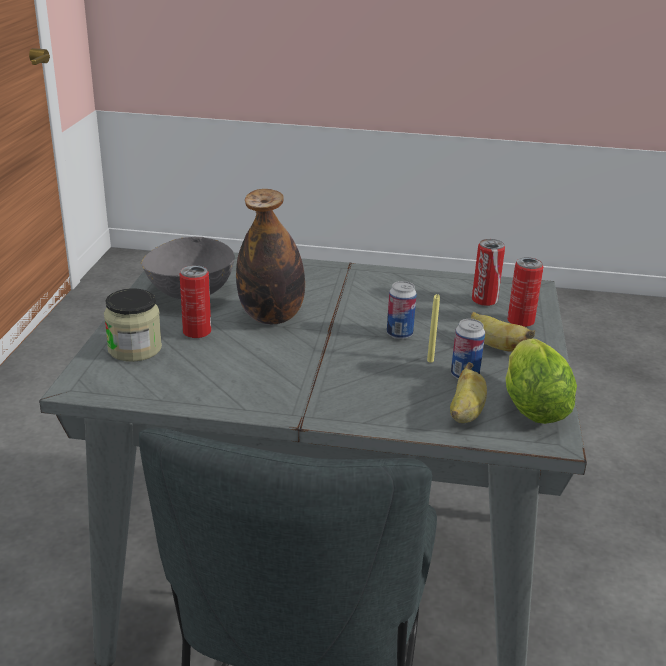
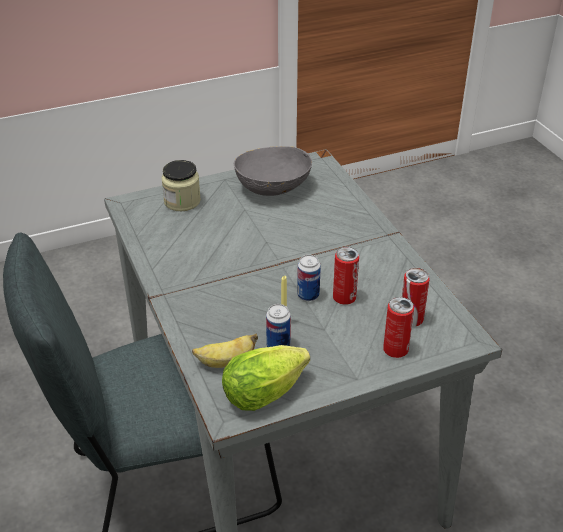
camera: 60 degrees right, 10 degrees up
(197, 332) = (223, 213): can -> can (344, 298)
(271, 317) = (273, 232): bottle -> none
(495, 346) = (339, 348): banana -> none

